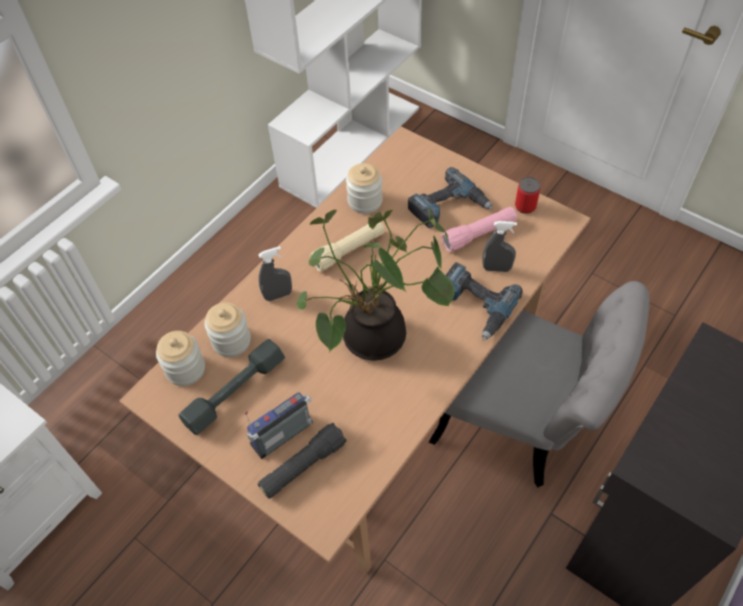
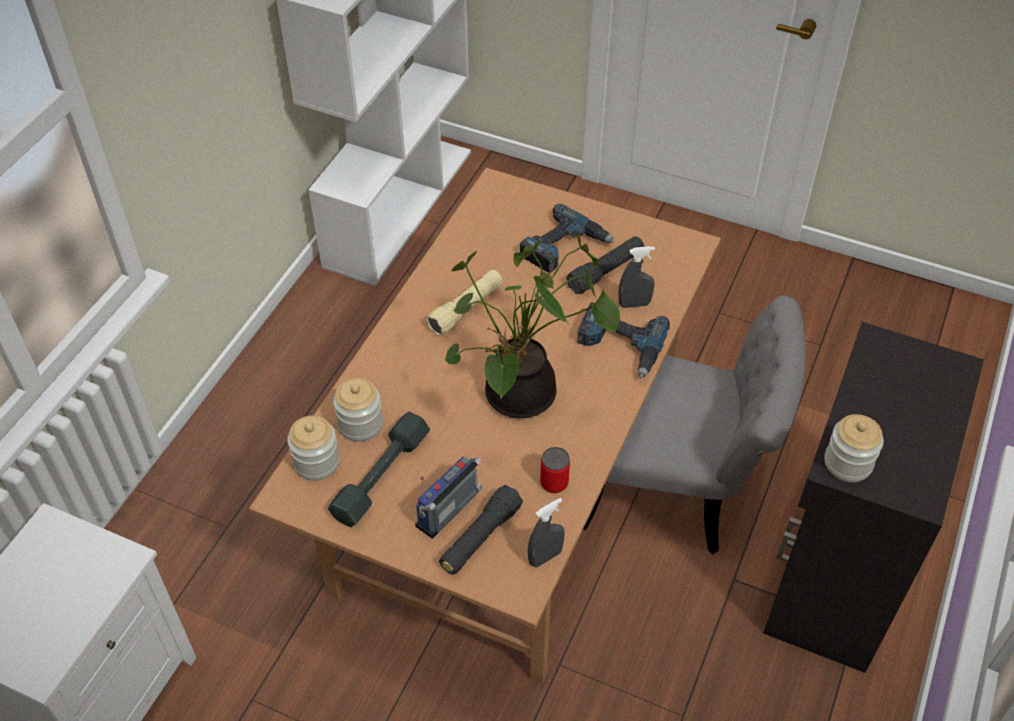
camera: 15 degrees left, 5 degrees down
(278, 295) = (399, 368): grey spray bottle -> grey spray bottle (545, 557)
(365, 201) = (469, 254): jar -> jar (848, 463)
(479, 234) = (606, 272): pink flashlight -> black flashlight
(525, 206) = (648, 235): can -> can (554, 482)

